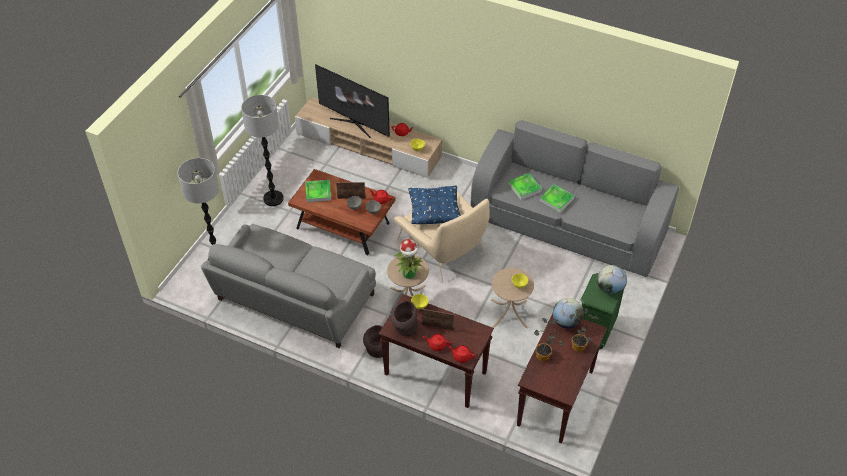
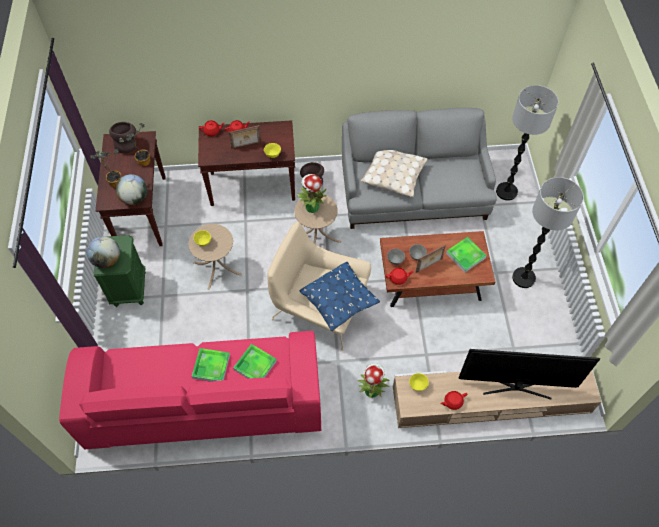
camera: 150 degrees right, 10 degrees up
(318, 272) = (393, 175): none -> beige pillow
(404, 328) = (273, 132): brown vase -> brown vase (127, 144)
(443, 183) = (371, 390): none -> potted plant
(567, 225) = (204, 403): grey sofa -> pink sofa

